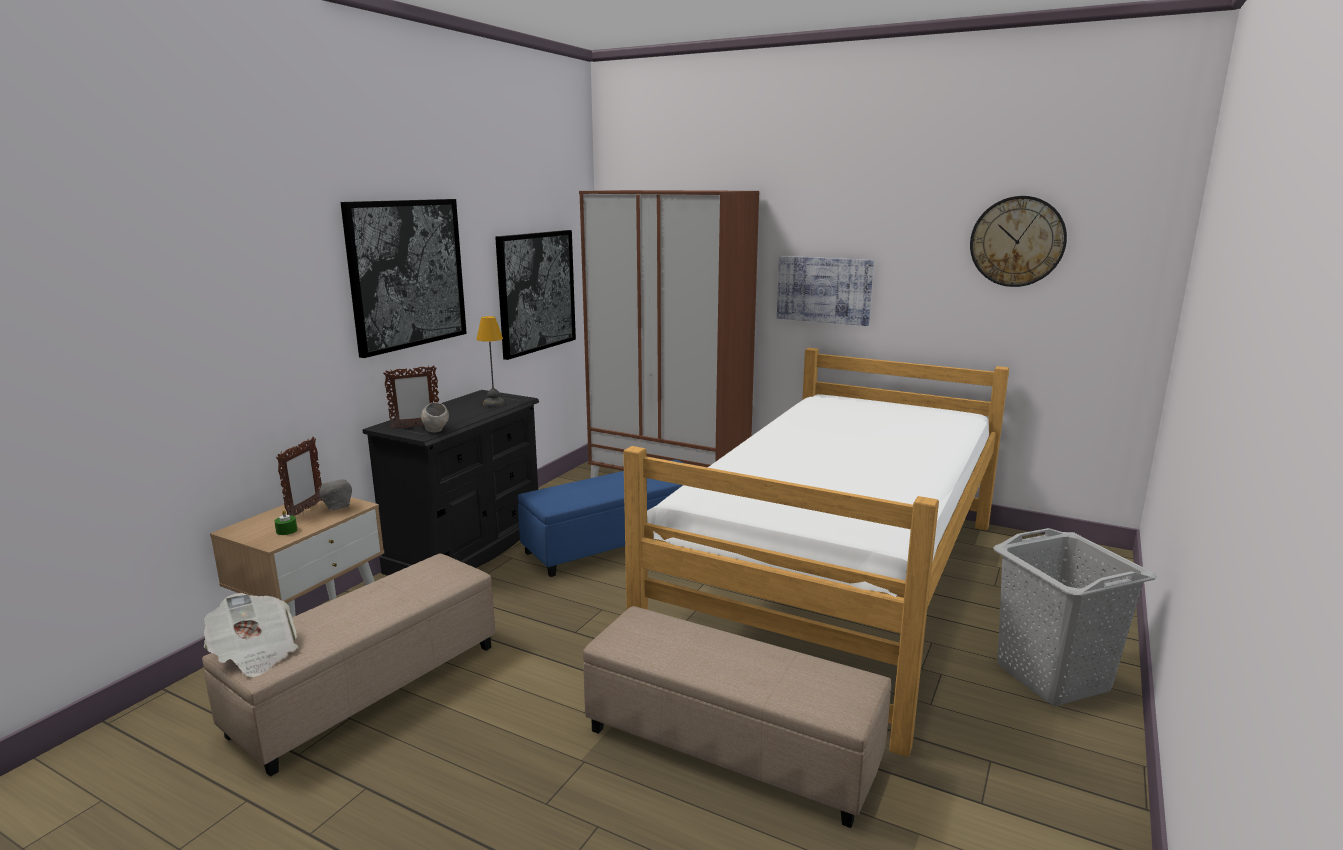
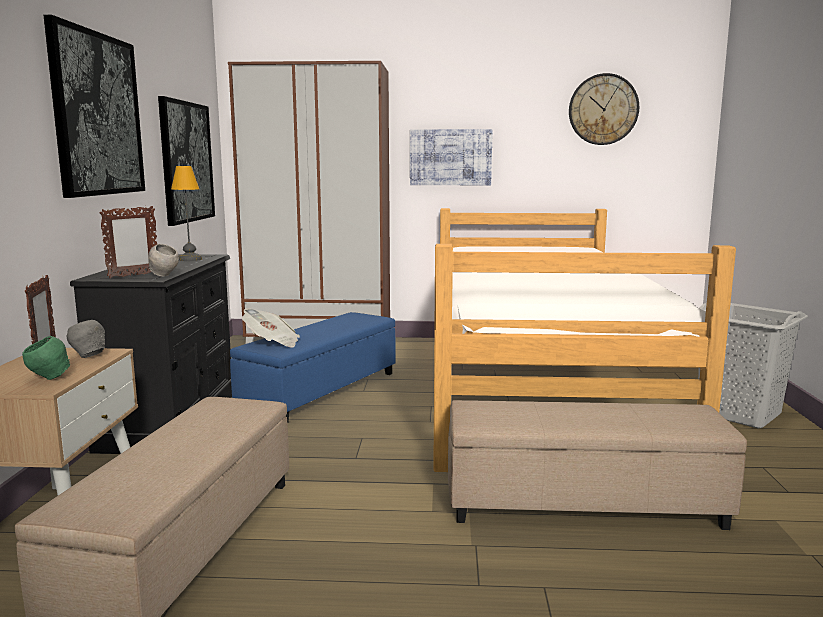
camera: 25 degrees left, 5 degrees down
(255, 653) = (93, 505): newspaper -> newspaper (272, 343)
(286, 531) = (49, 378): green candle -> green bowl

